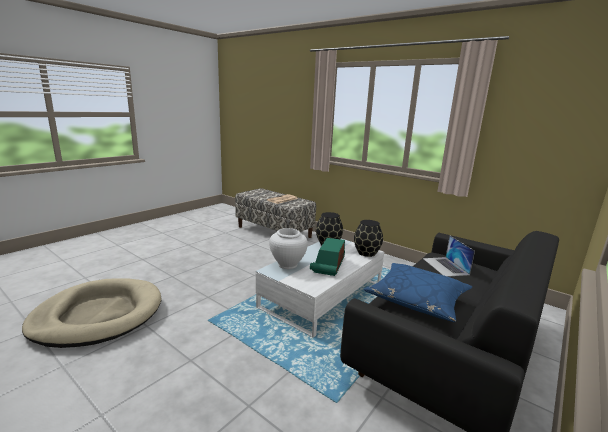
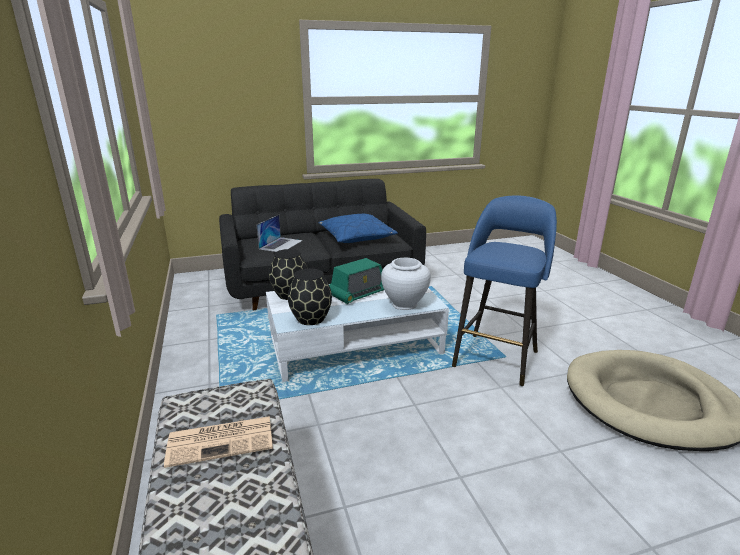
camera: 145 degrees left, 5 degrees up
(215, 317) = (497, 357): none -> blue stool

